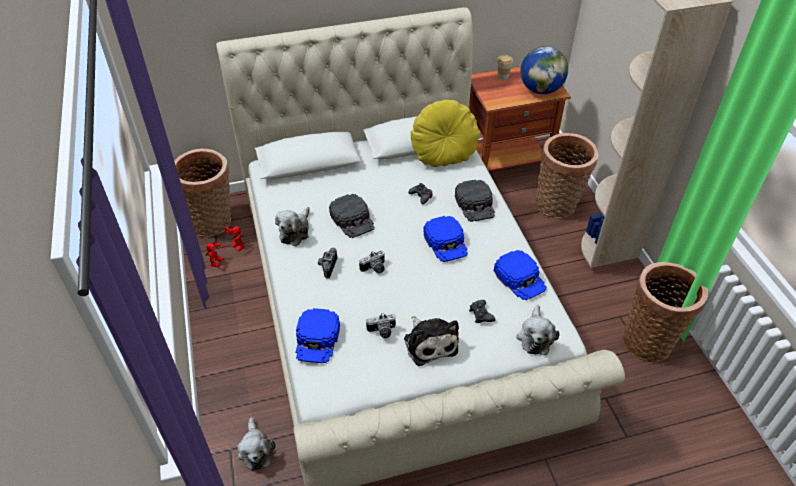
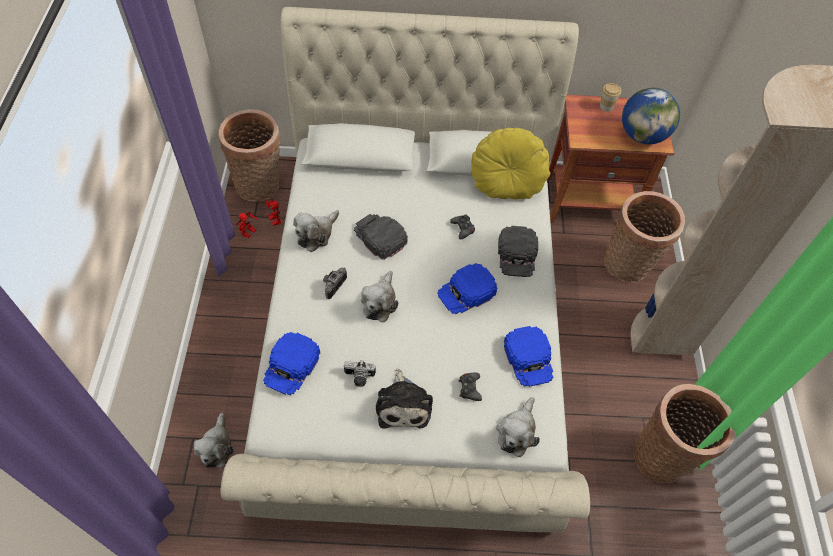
camera: 15 degrees right, 10 degrees up
(352, 219) = (379, 237): black cap -> black cap turned 150 degrees clockwise
(374, 269) = (380, 302): camera -> plush toy
(446, 242) = (467, 292): blue cap -> blue cap turned 60 degrees clockwise

